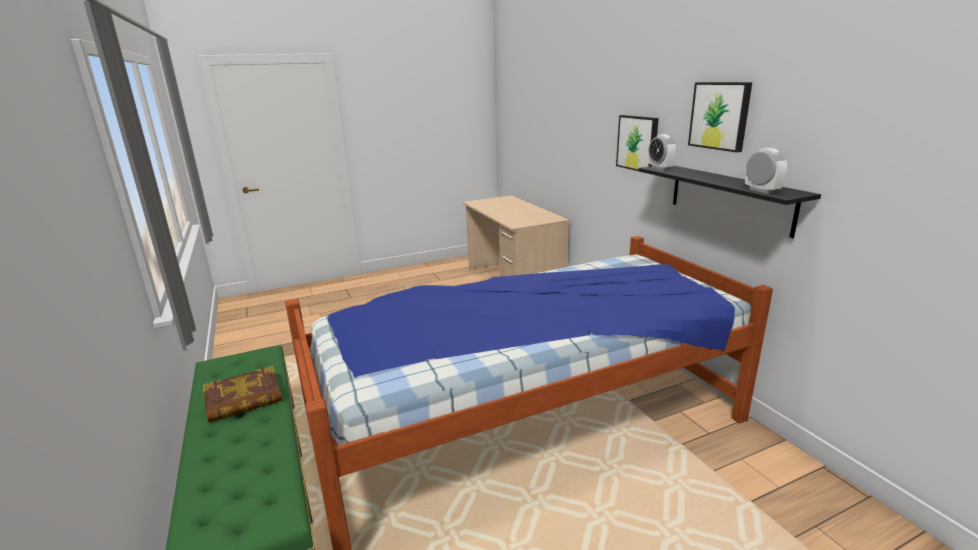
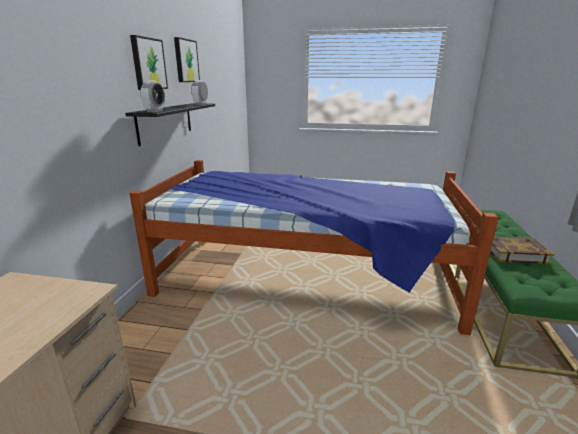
camera: 145 degrees left, 0 degrees up
(638, 143) = (91, 99): picture -> picture (185, 61)

